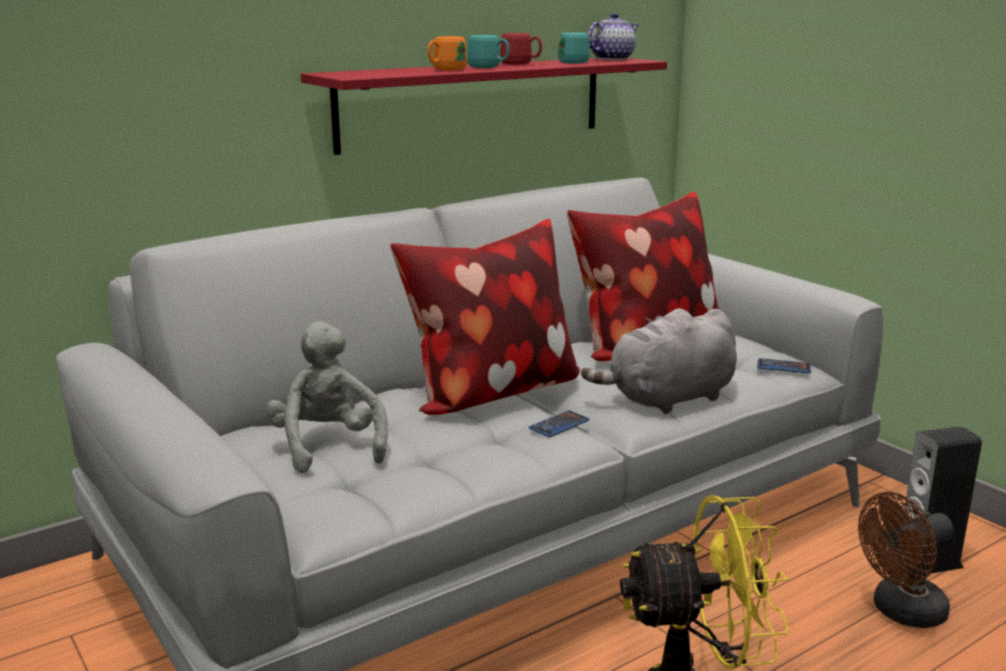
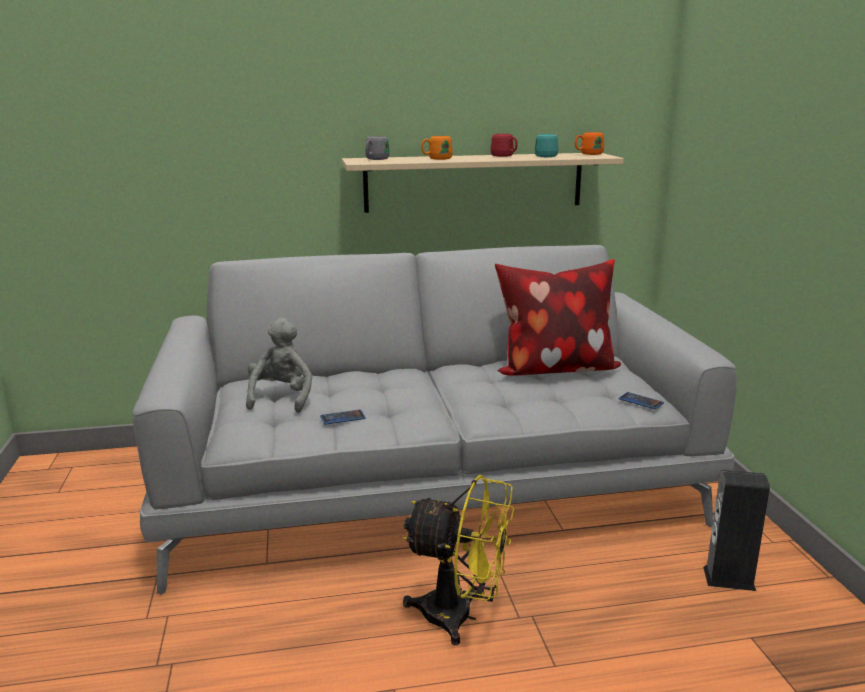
camera: 25 degrees right, 0 degrees up
(361, 73) = (375, 159): none -> grey mug
(474, 102) = (474, 182): red shelf -> beige shelf
(489, 67) = (472, 158): turquoise mug -> none
(490, 393) = (413, 384): pillow -> none
(559, 424) = (431, 411): phone -> phone (342, 418)
(612, 59) = (588, 154): teapot -> orange mug
(667, 399) = (526, 408): grey plush toy -> none
(900, 612) = (668, 606): brown fan -> none

